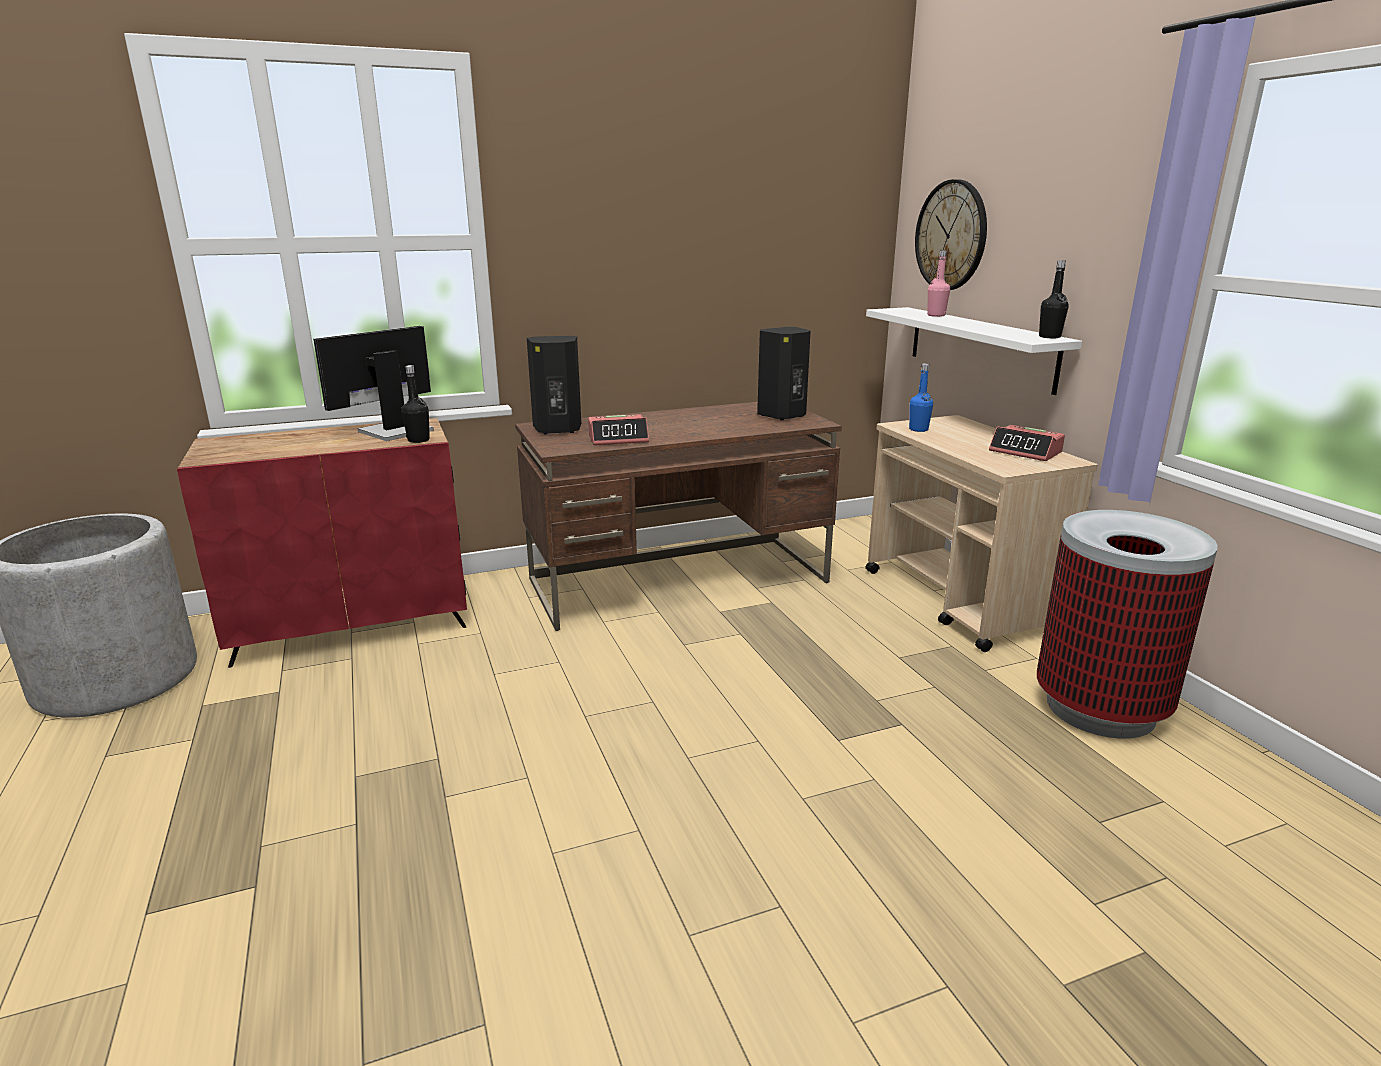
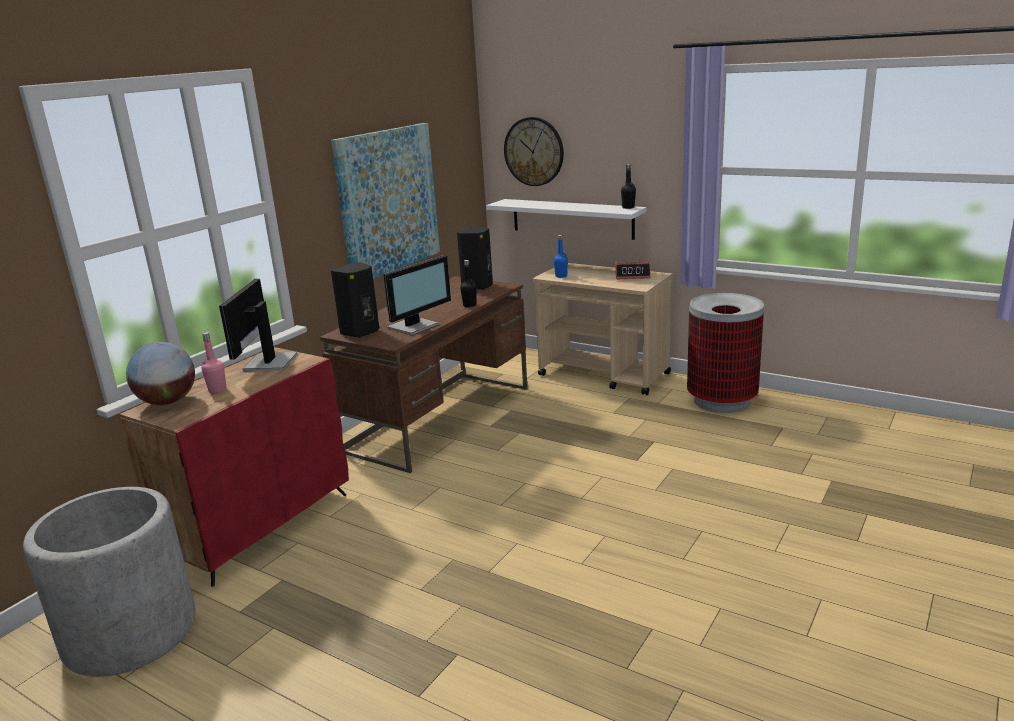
camera: 35 degrees left, 0 degrees up
(244, 440) = (168, 402): none -> globe
(418, 440) = (305, 363): black bottle -> black bottle (469, 305)
(618, 438) = (414, 326): alarm clock -> monitor
(692, 273) = (388, 201): none -> picture
(936, 315) = (537, 202): pink bottle -> pink bottle (217, 390)

